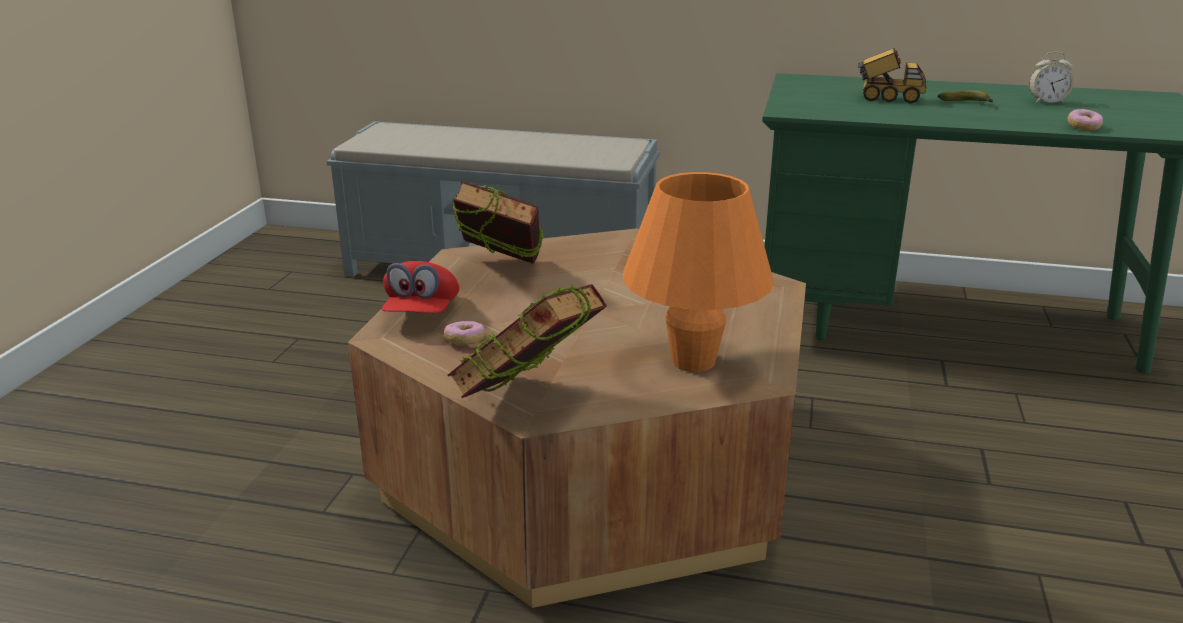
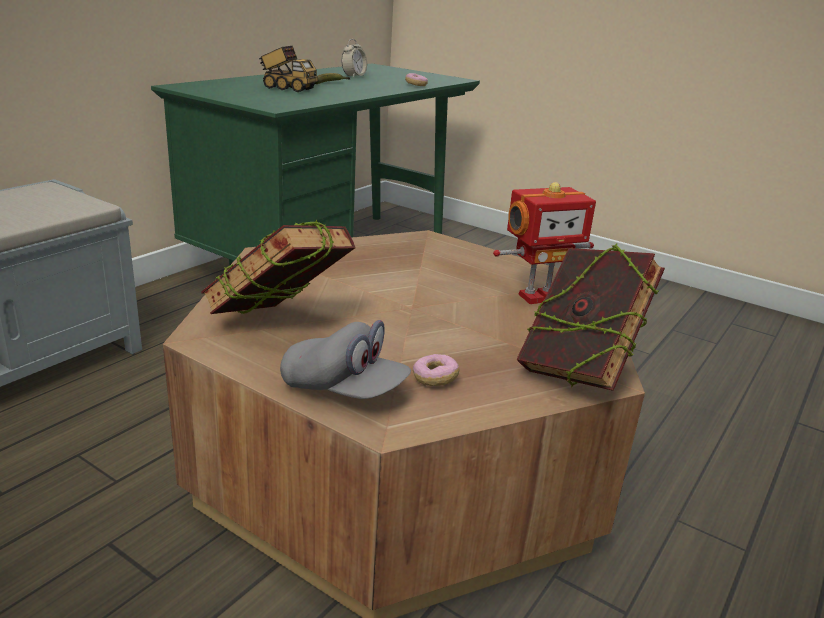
camera: 70 degrees left, 0 degrees up
(422, 313) = (344, 389): red cap -> grey cap
(693, 361) = (538, 296): orange table lamp -> toy robot
(888, 99) = (288, 88): toy truck -> toy truck turned 75 degrees clockwise

